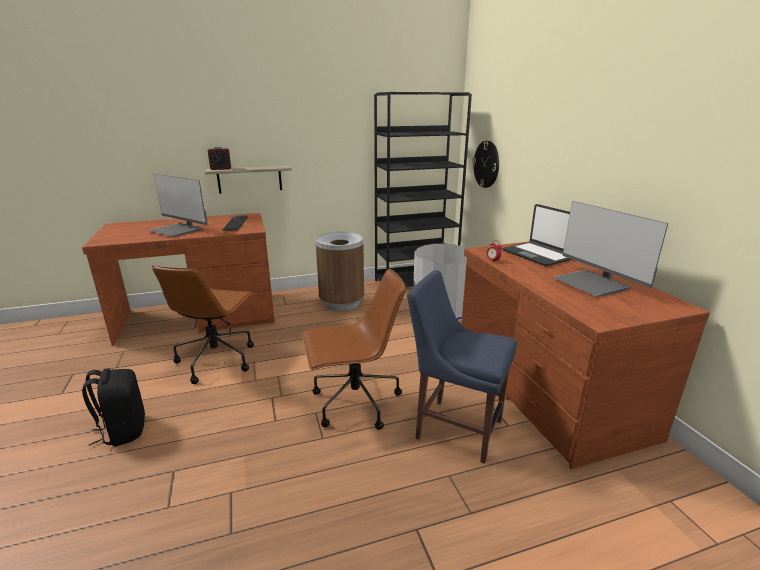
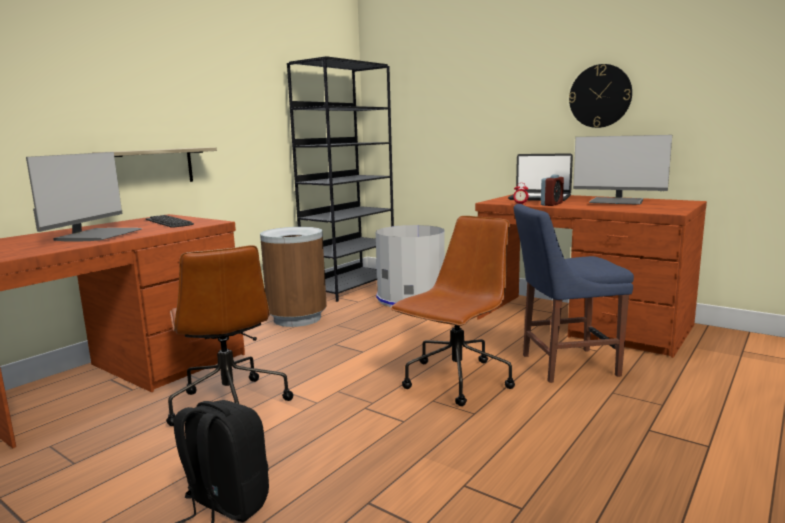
camera: 35 degrees left, 10 degrees down
(177, 230) = (97, 236): monitor -> monitor turned 75 degrees counterclockwise
(221, 169) = (120, 151): alarm clock -> alarm clock (551, 204)
(486, 164) = (412, 138): wall clock -> wall clock (600, 96)

